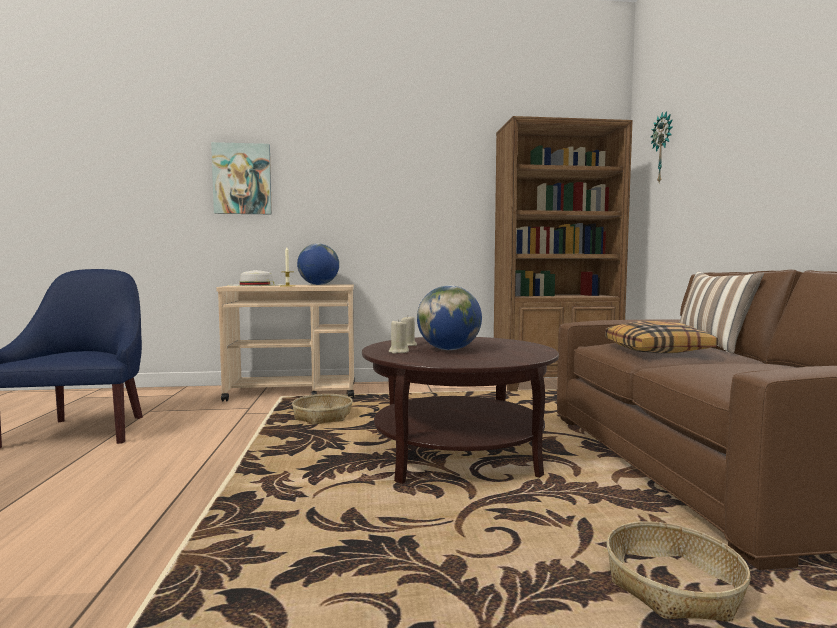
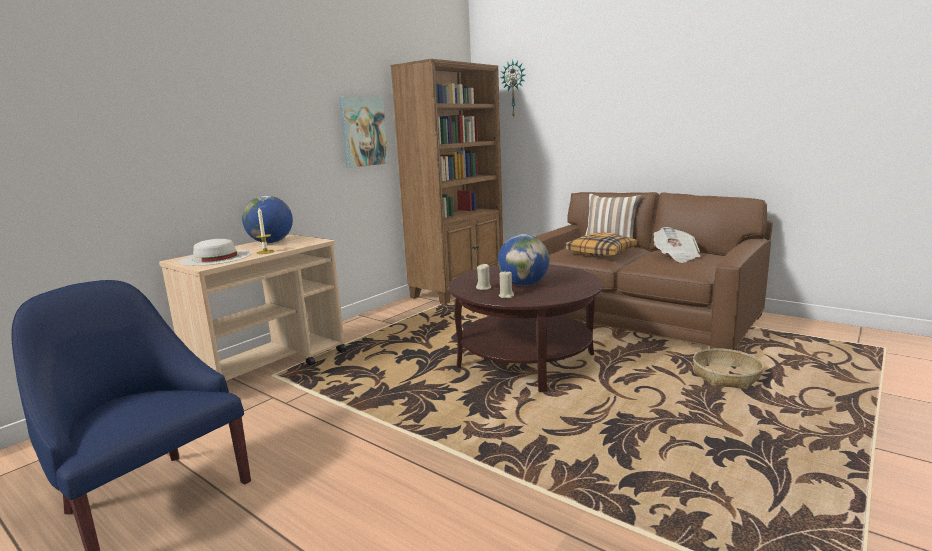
camera: 45 degrees left, 10 degrees up
(242, 179) = (139, 118): picture -> picture (363, 132)
(322, 417) = (367, 376): basket -> none
(755, 369) = (675, 257): none -> newspaper

